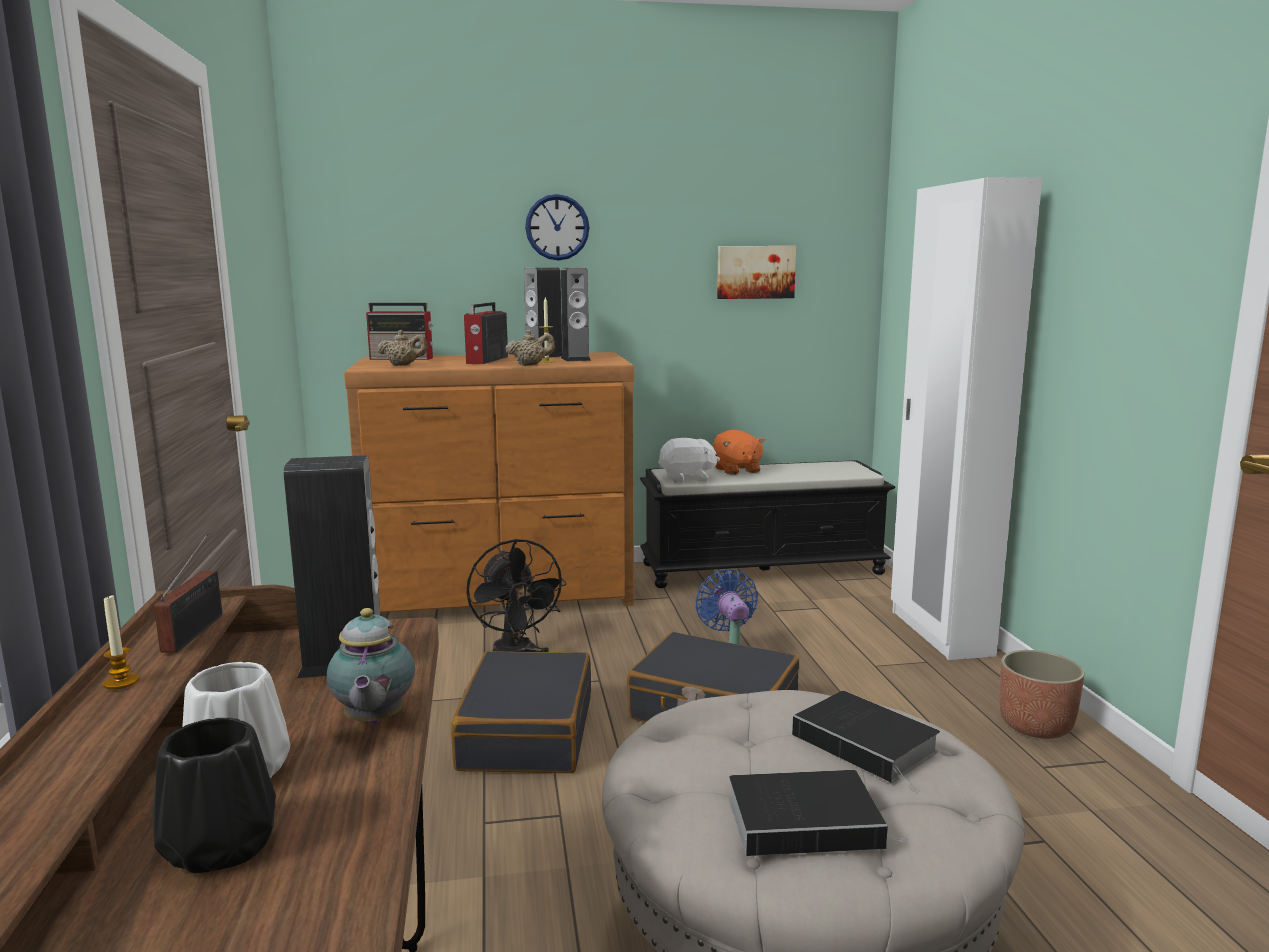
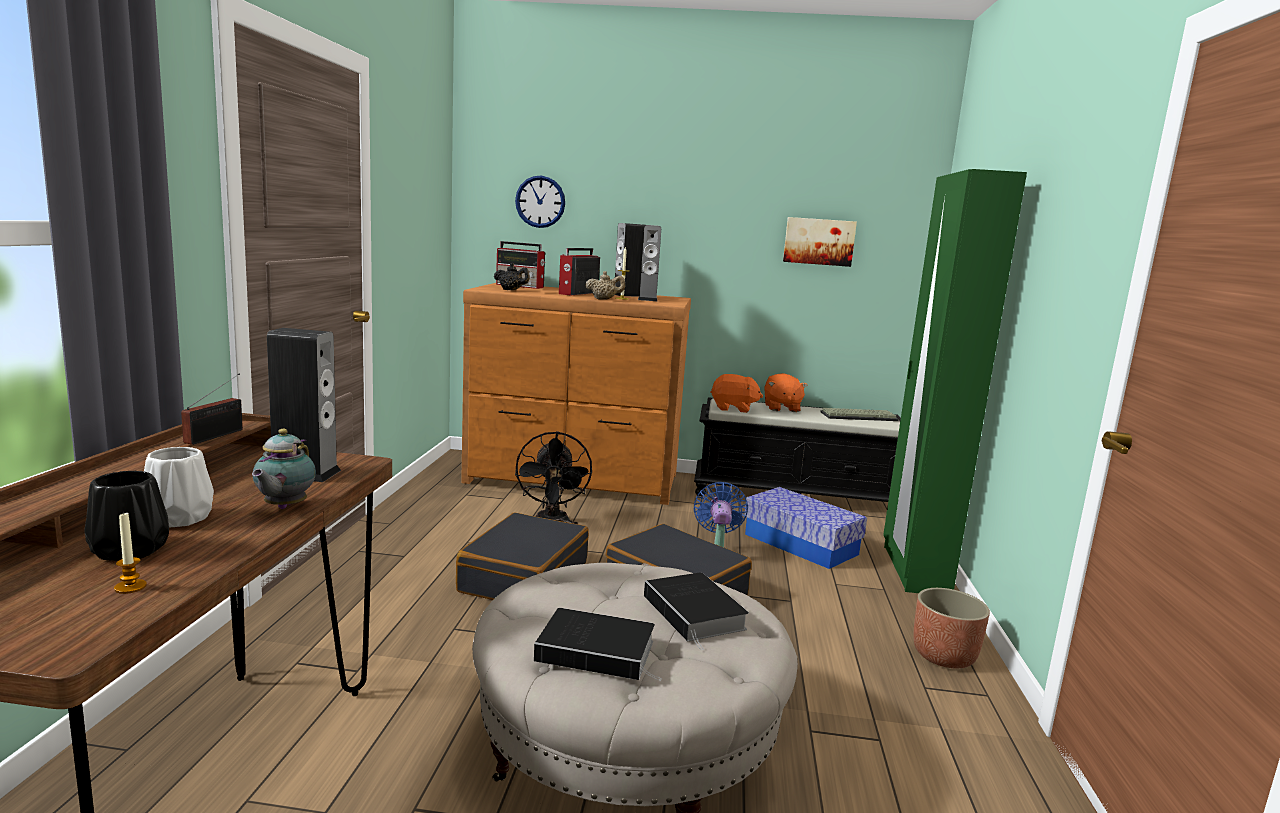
camera: 15 degrees right, 0 degrees up
(121, 682) = (146, 454): candle -> candle (130, 587)
(403, 365) = (511, 290): beige teapot -> black teapot
(557, 227) = (654, 192): wall clock -> wall clock (540, 201)
(687, 478) = (733, 408): white plush toy -> orange plush toy
(808, 626) = (801, 544): none -> storage box
(823, 468) = (859, 416): none -> keyboard
(939, 633) = (914, 570): white wardrobe -> green wardrobe

